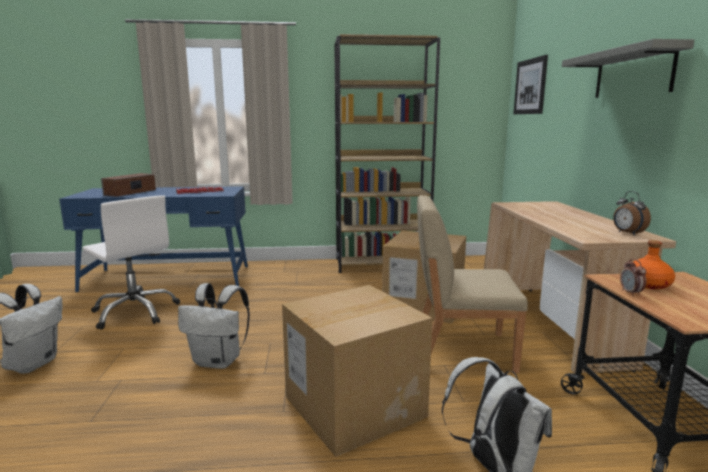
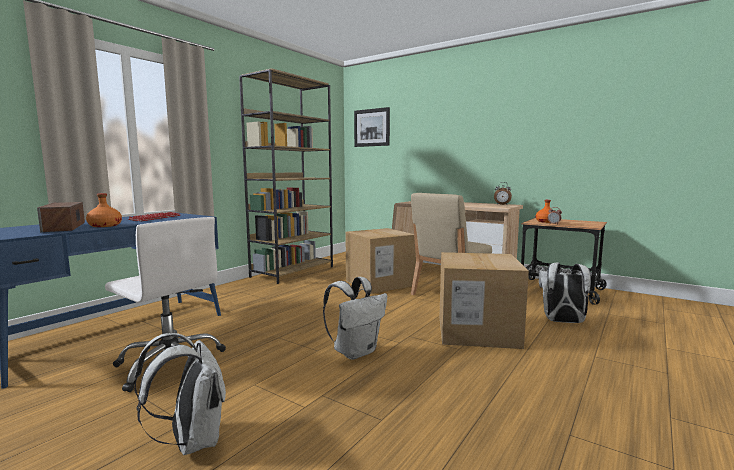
camera: 50 degrees left, 5 degrees down
(135, 312) = (171, 364): white office chair -> white office chair turned 45 degrees clockwise
(146, 195) = (104, 226): none -> orange bottle
(633, 73) = (473, 121): grey shelf -> none

